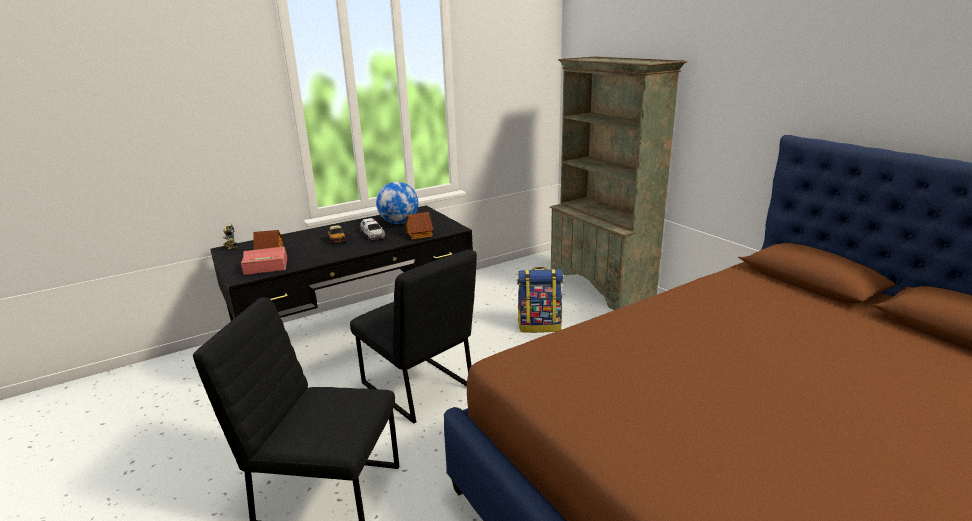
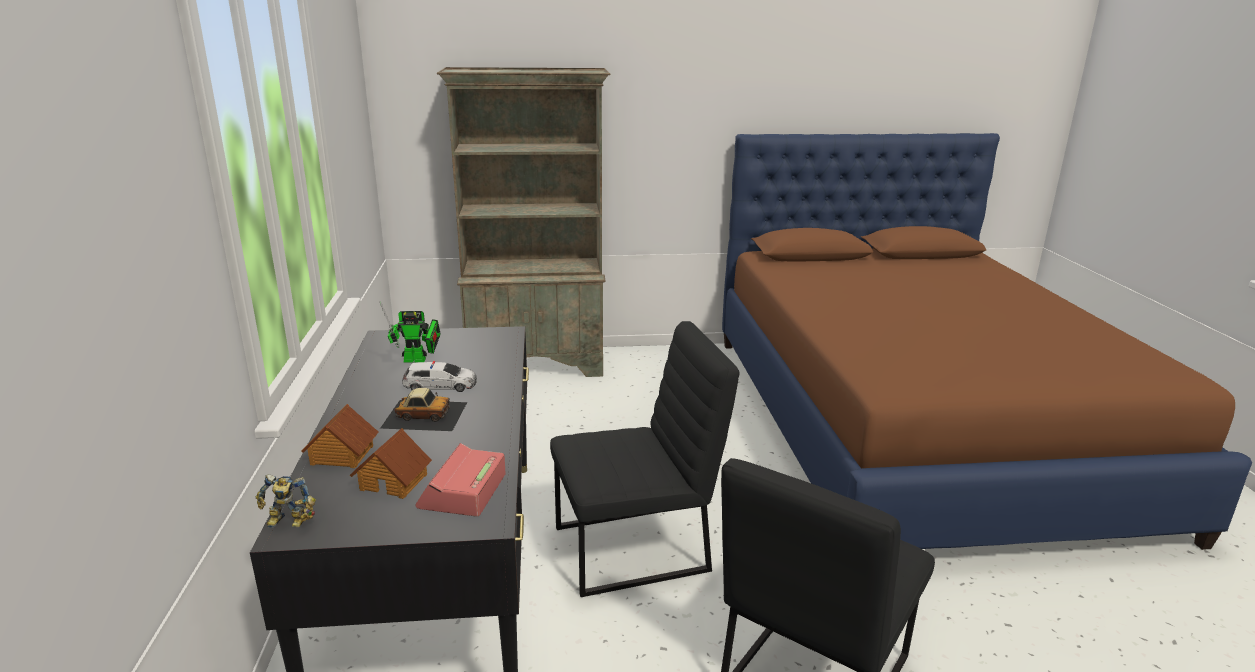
camera: 65 degrees left, 0 degrees up
(399, 222) = (418, 360): globe -> toy robot
(419, 234) = (492, 356): toy house -> toy house (341, 455)
(539, 325) = (579, 425): backpack -> none

